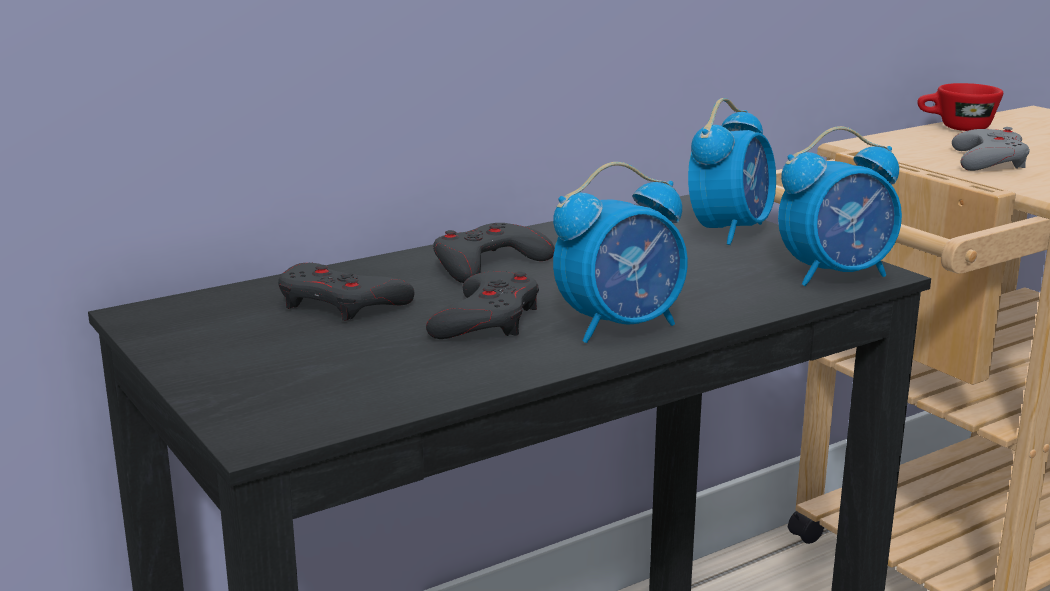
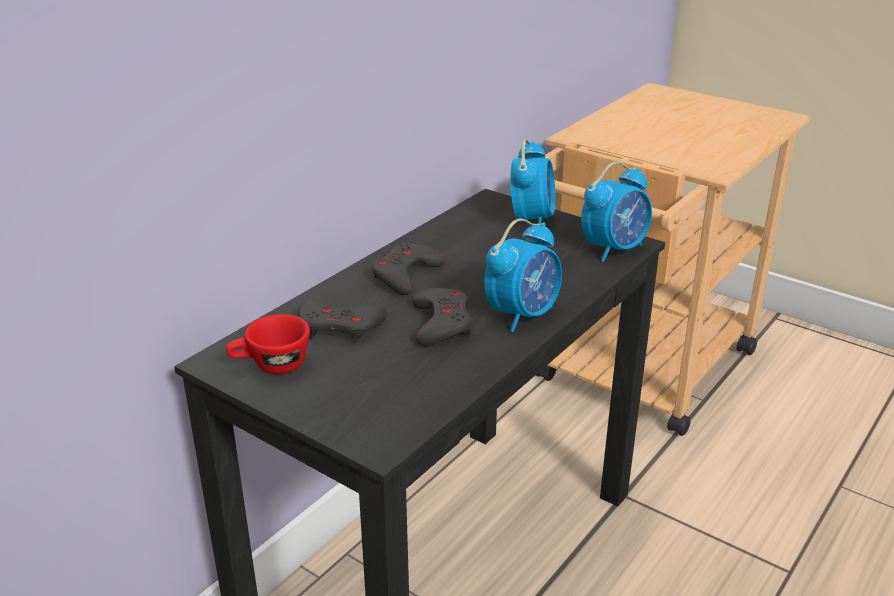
camera: 20 degrees left, 10 degrees up
(956, 128) = (618, 111): red cup -> red cup (271, 366)
(988, 161) = (654, 142): grey game controller -> none

